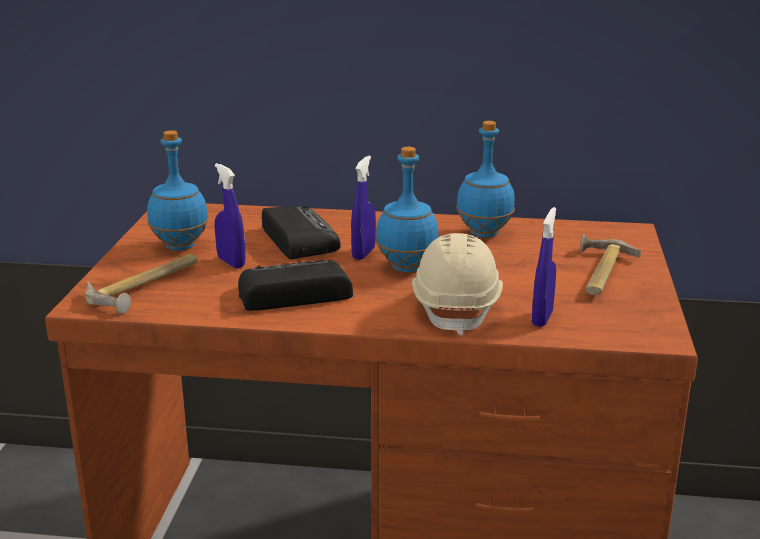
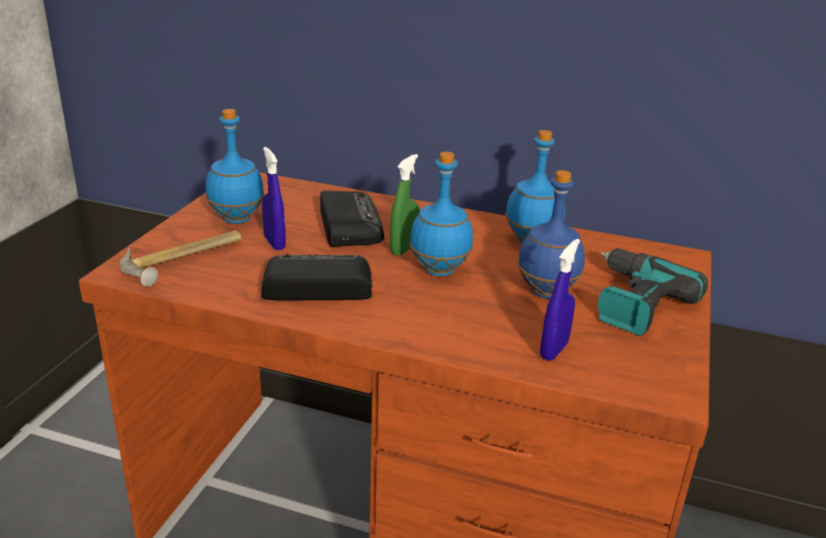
camera: 10 degrees right, 5 degrees up
(363, 253) = (404, 249): blue spray bottle -> green spray bottle
(457, 307) = (470, 324): beige hard hat -> none
(516, 273) = (547, 292): none -> blue bottle
(598, 273) = (633, 303): hammer -> power drill

